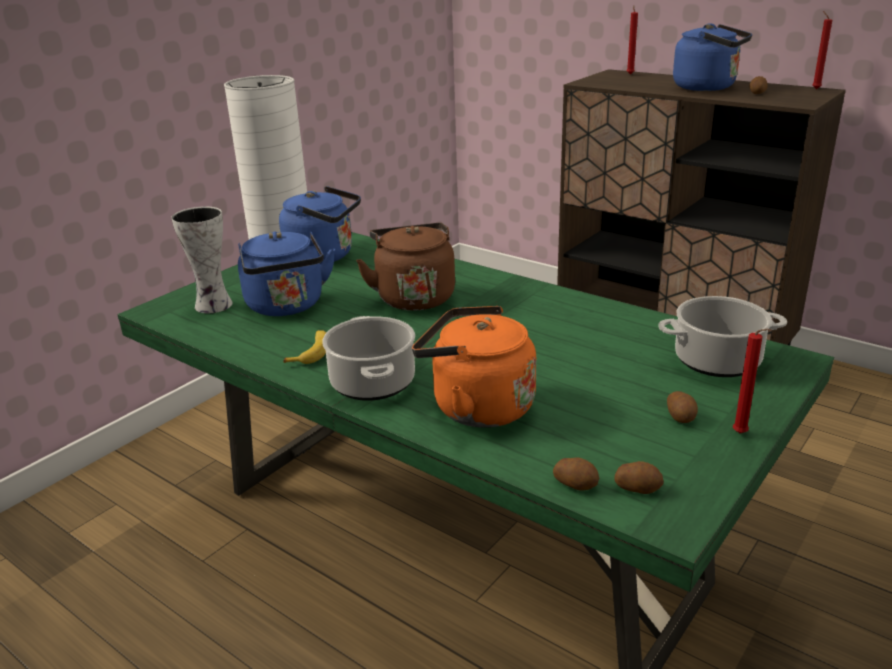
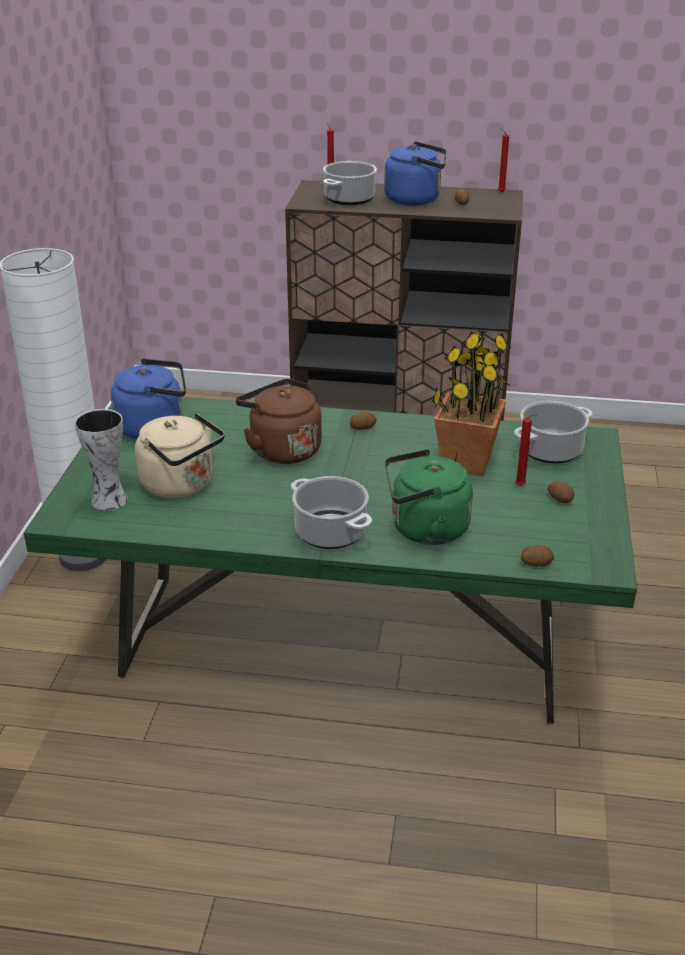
camera: 30 degrees left, 5 degrees up
(287, 307) = (181, 485): blue kettle -> beige kettle
(311, 352) = (252, 521): banana -> none
(476, 407) = (424, 529): orange kettle -> green kettle
(597, 350) = (466, 462): none -> potted plant
(637, 83) = (349, 199): none -> cooking pot
(637, 488) = (573, 554): potato -> potato (362, 427)
(741, 434) = (604, 501): red candle -> red candle (521, 486)

